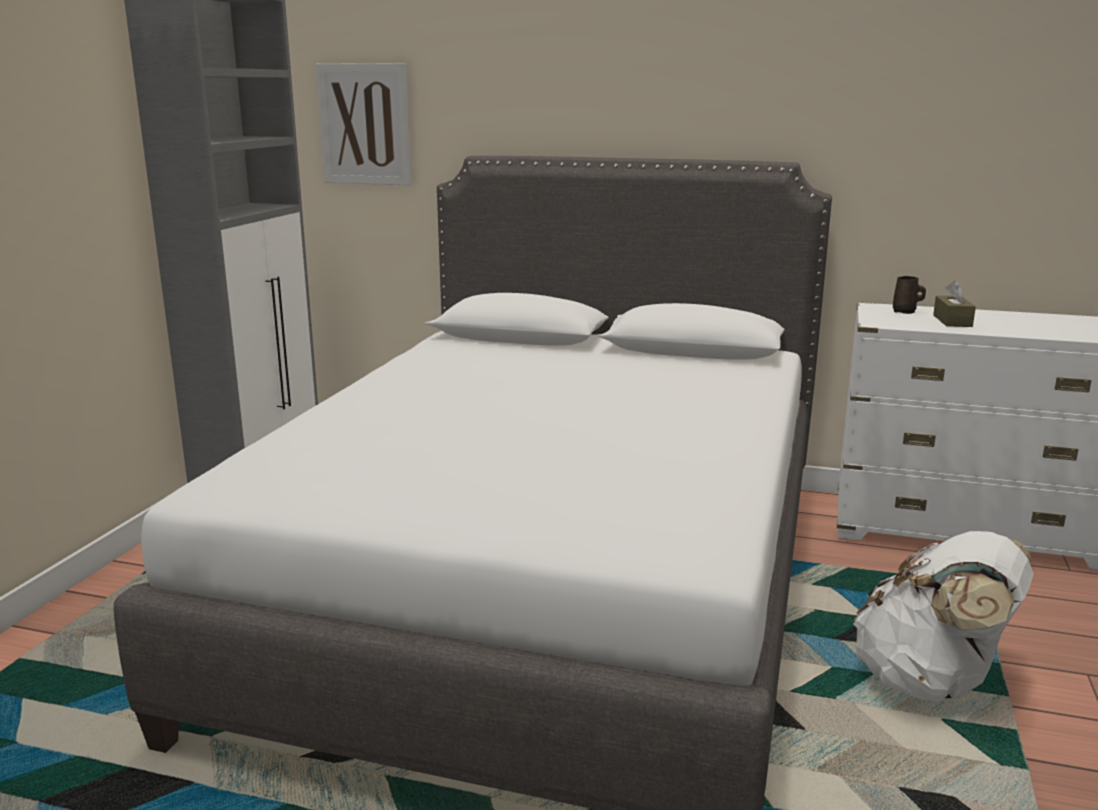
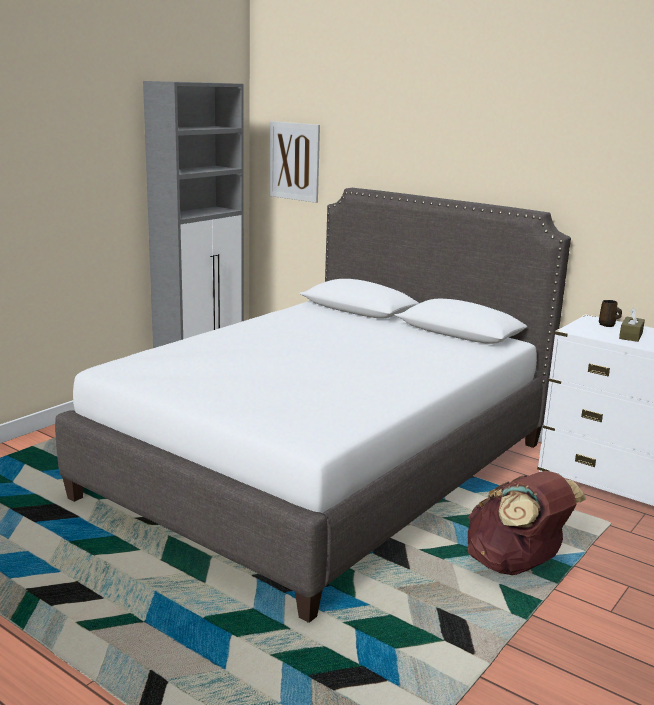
camera: 20 degrees right, 0 degrees up
(931, 682) = (515, 565): white backpack -> brown backpack

